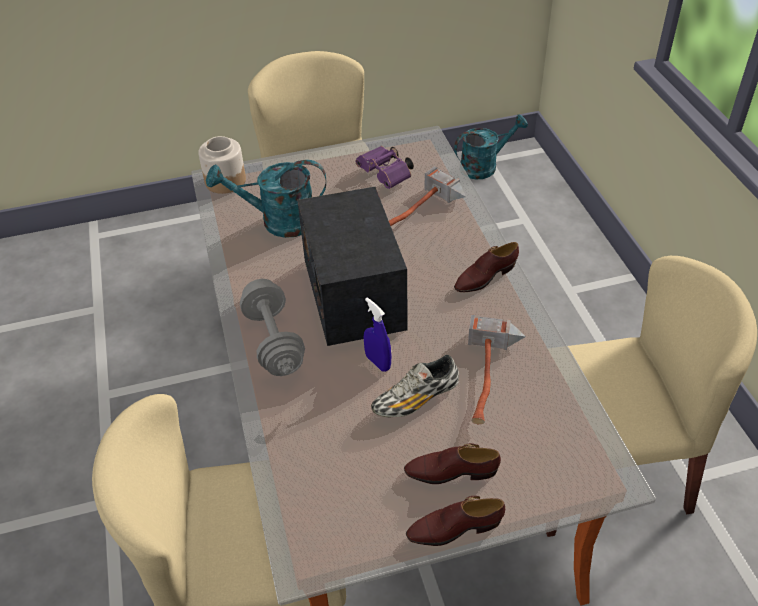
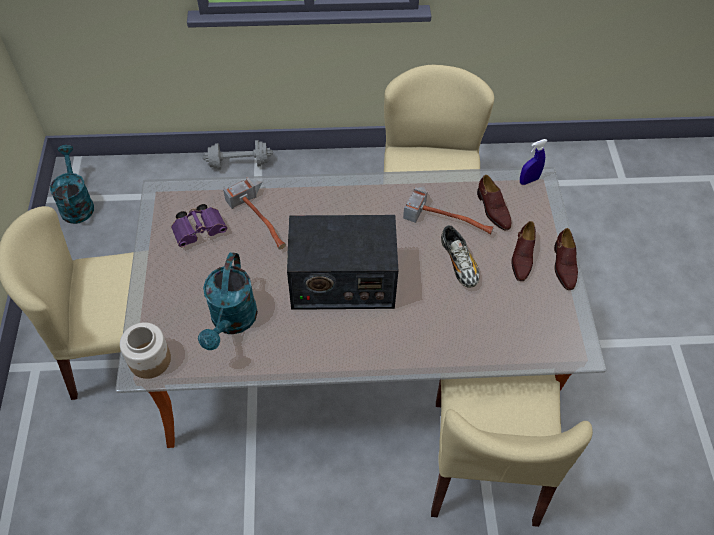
camera: 80 degrees left, 10 degrees up
(274, 341) = (380, 344): grey dumbbell -> grey dumbbell (239, 163)
(378, 362) = (419, 279): blue spray bottle -> blue spray bottle (529, 180)
(485, 276) = (350, 196): brown shoe -> brown shoe (493, 210)

